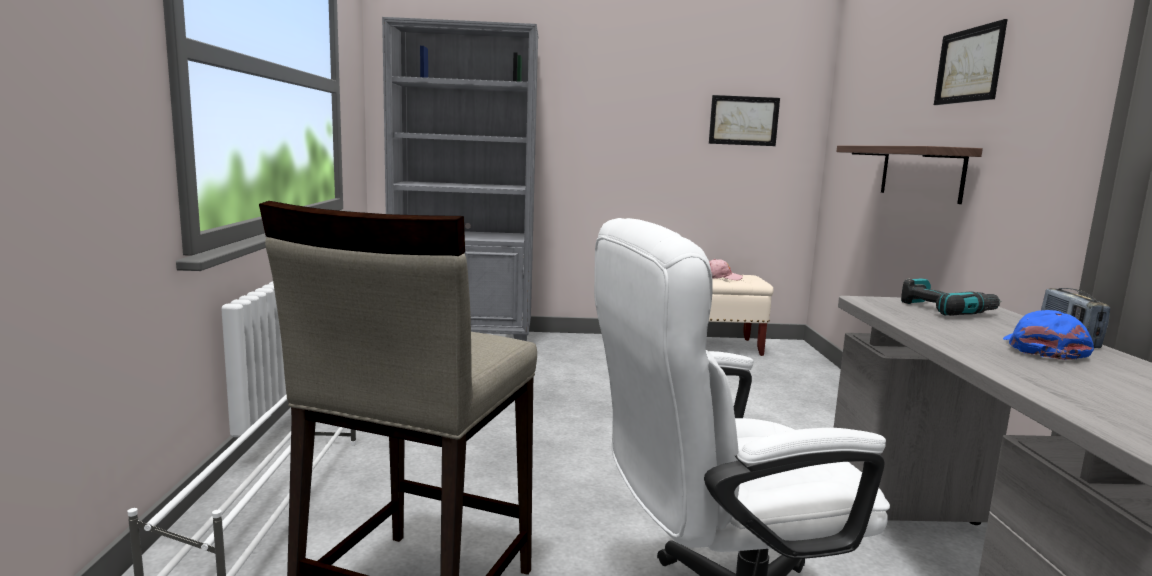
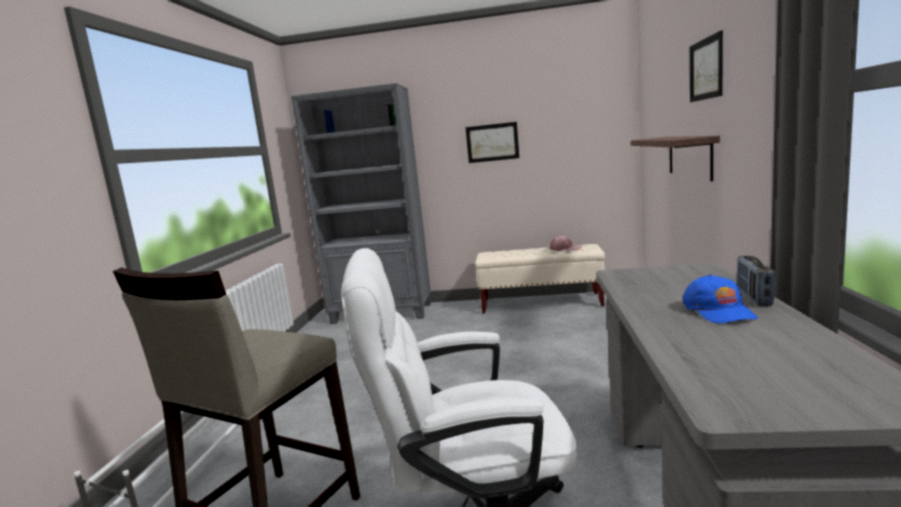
camera: 10 degrees right, 0 degrees up
(743, 120) = (570, 126): picture -> picture (492, 142)
(946, 310) = (674, 276): power drill -> none
(1042, 349) = (719, 311): blue cap -> blue cap turned 150 degrees clockwise

